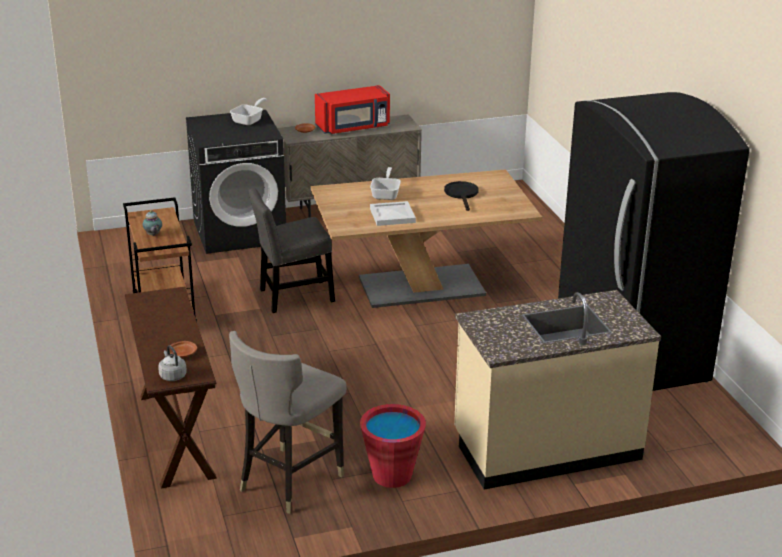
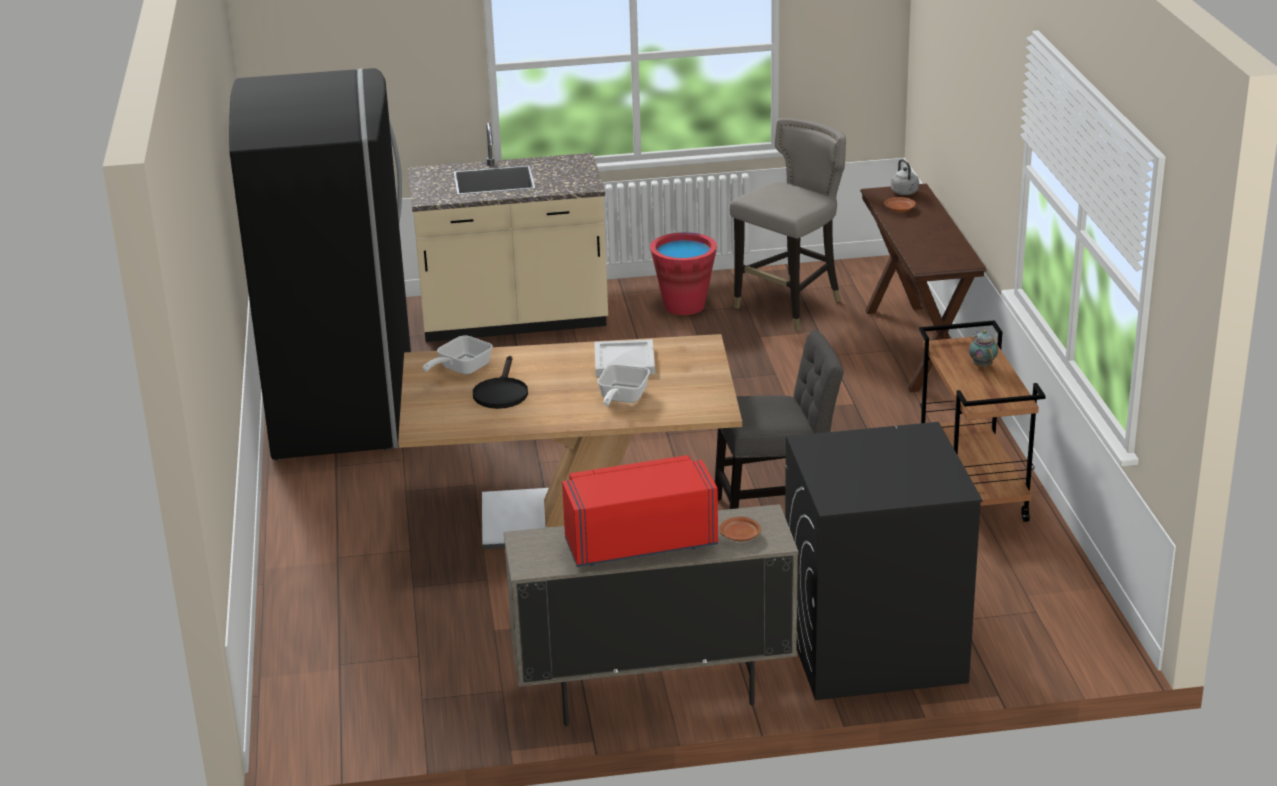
camera: 170 degrees left, 0 degrees up
(249, 120) = (850, 483): frying pan -> frying pan (460, 369)

